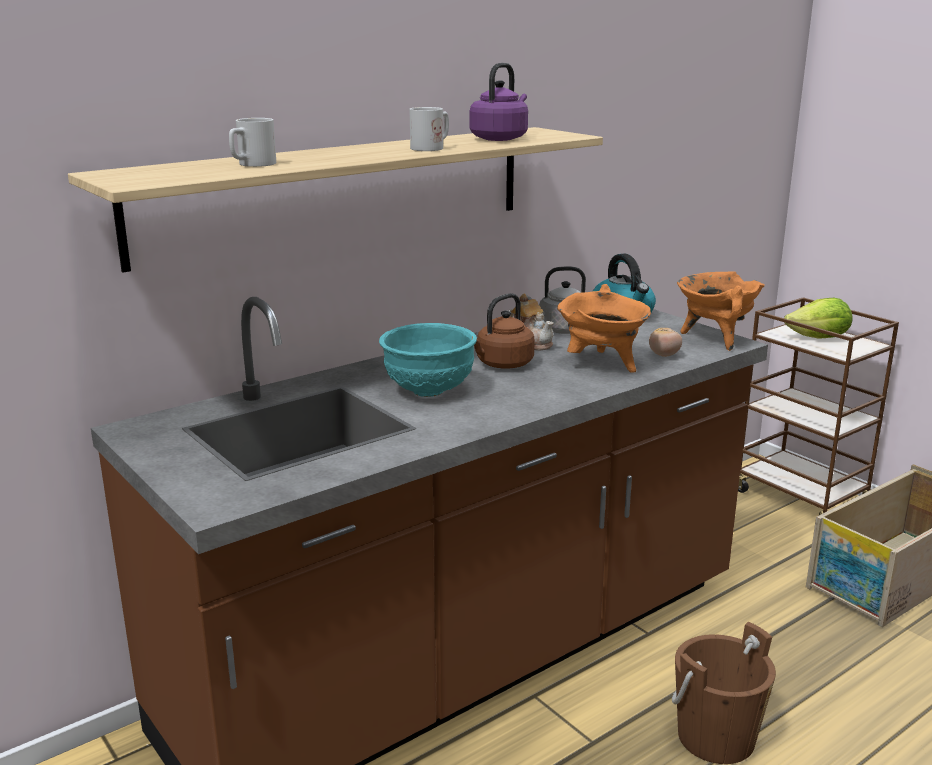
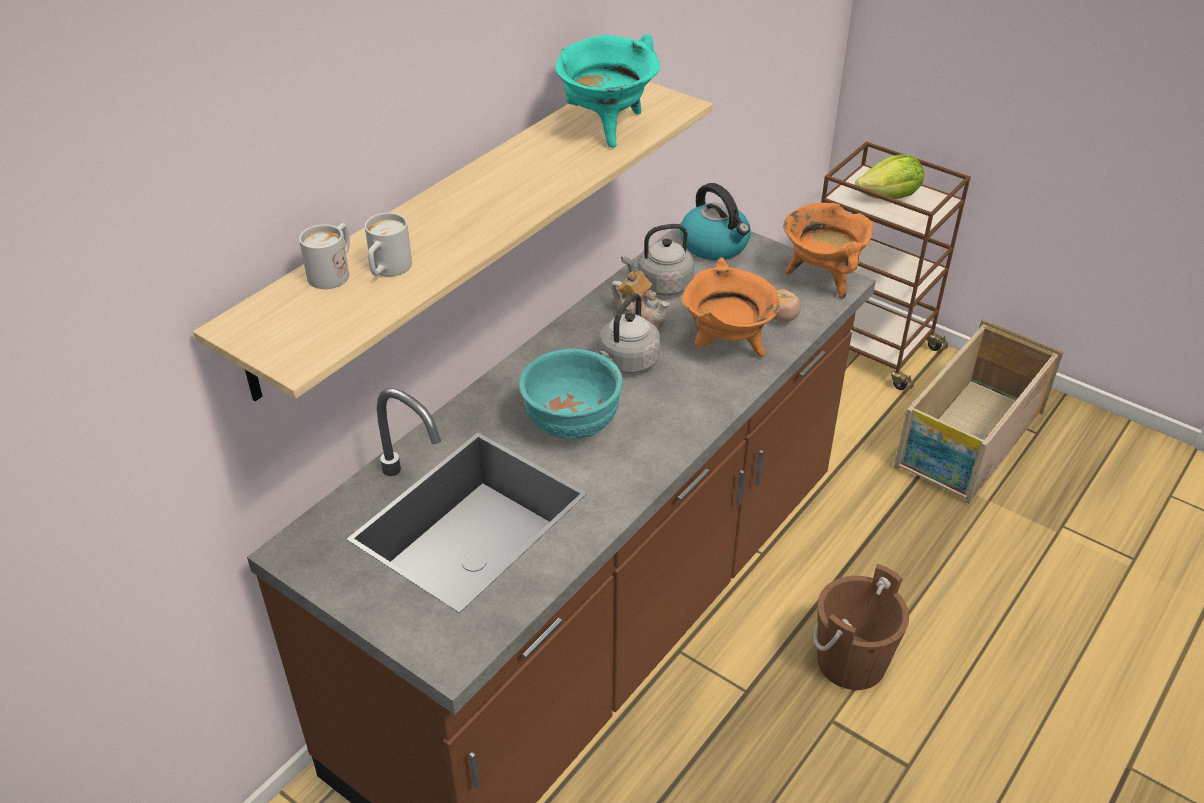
camera: 15 degrees left, 20 degrees up
(432, 148) = (550, 175): white mug -> white mug (334, 272)
(500, 138) = (606, 127): purple kettle -> turquoise cooking pot
(502, 364) = (627, 363): brown kettle -> grey kettle

